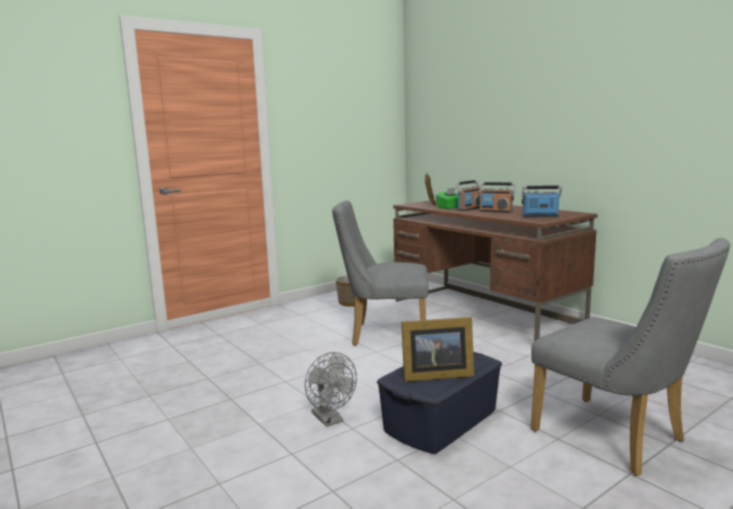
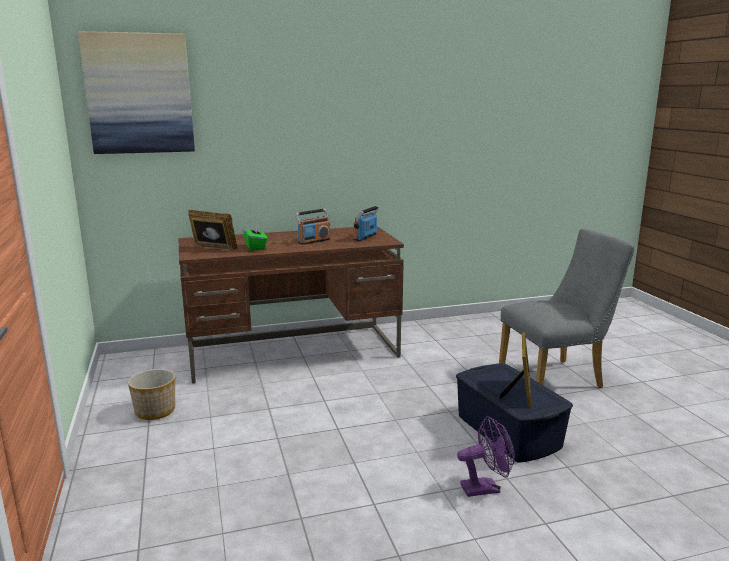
camera: 70 degrees left, 5 degrees up
(330, 420) = (485, 488): grey fan -> purple fan
(383, 334) = (292, 414): grey chair -> none
(437, 87) = (139, 94): none -> picture
(469, 209) = (279, 244): radio -> none

